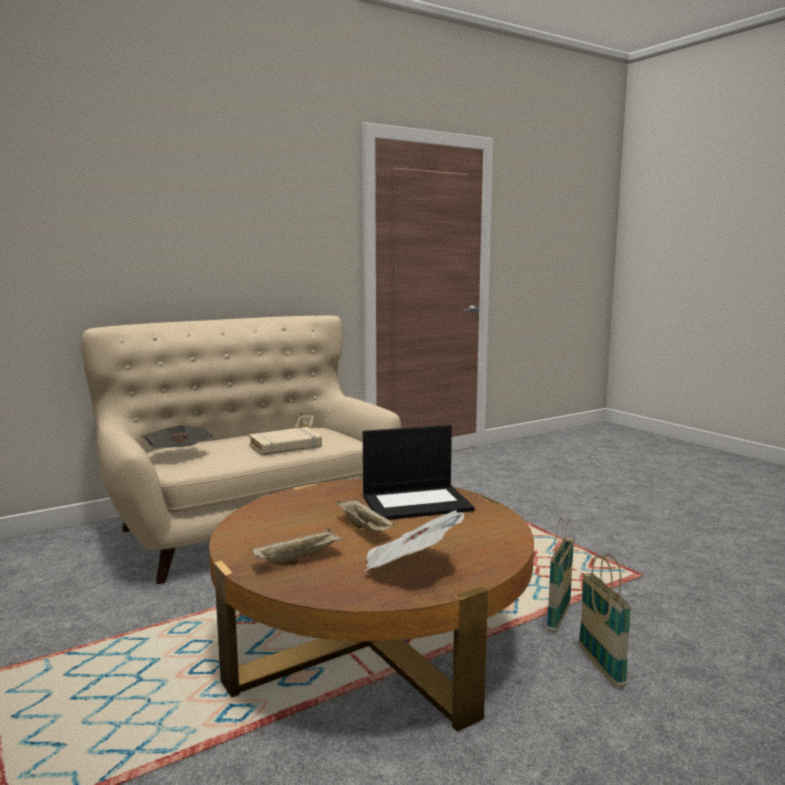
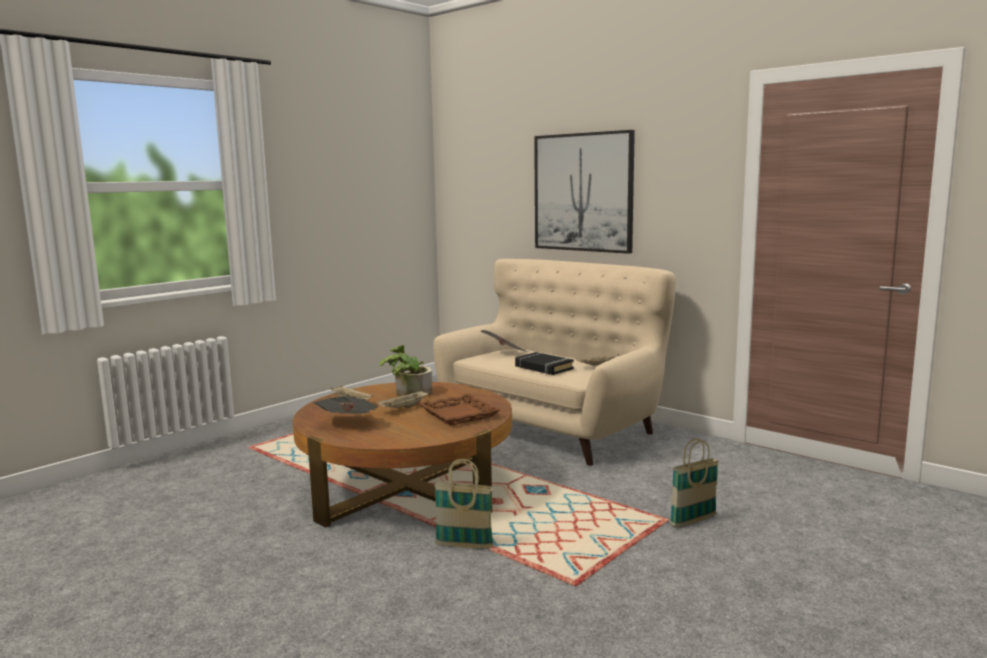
camera: 75 degrees right, 0 degrees up
(182, 232) = (583, 192): none -> picture
(286, 446) = (543, 368): beige book -> black book
(289, 521) = (408, 393): none -> potted plant
(417, 502) = (459, 414): laptop -> brown tray
(600, 666) = (395, 564): basket -> basket (693, 521)

